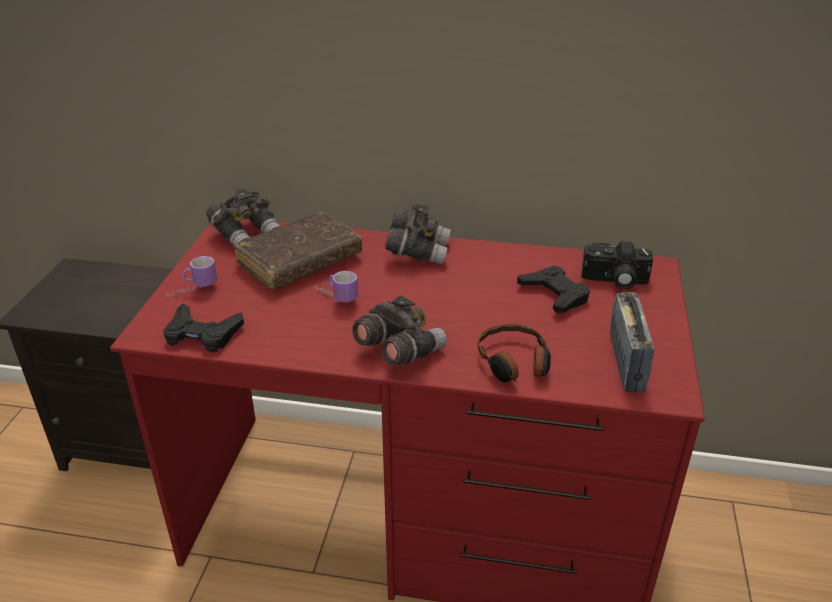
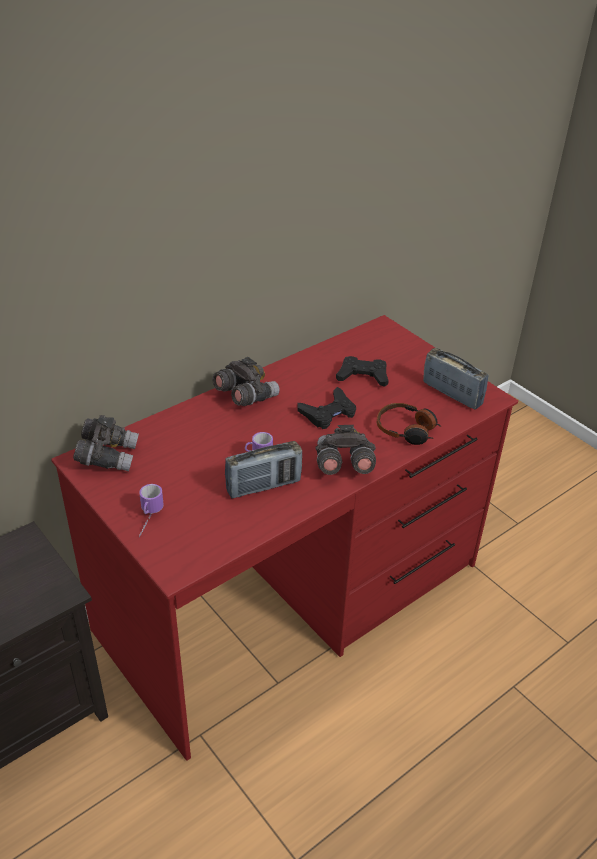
camera: 50 degrees left, 5 degrees up
(202, 334) = (213, 541): black game controller -> black game controller (328, 413)
(300, 261) = (182, 451): brown book -> none
(307, 322) = (263, 486): none -> radio
(614, 280) = (377, 348): camera -> none

